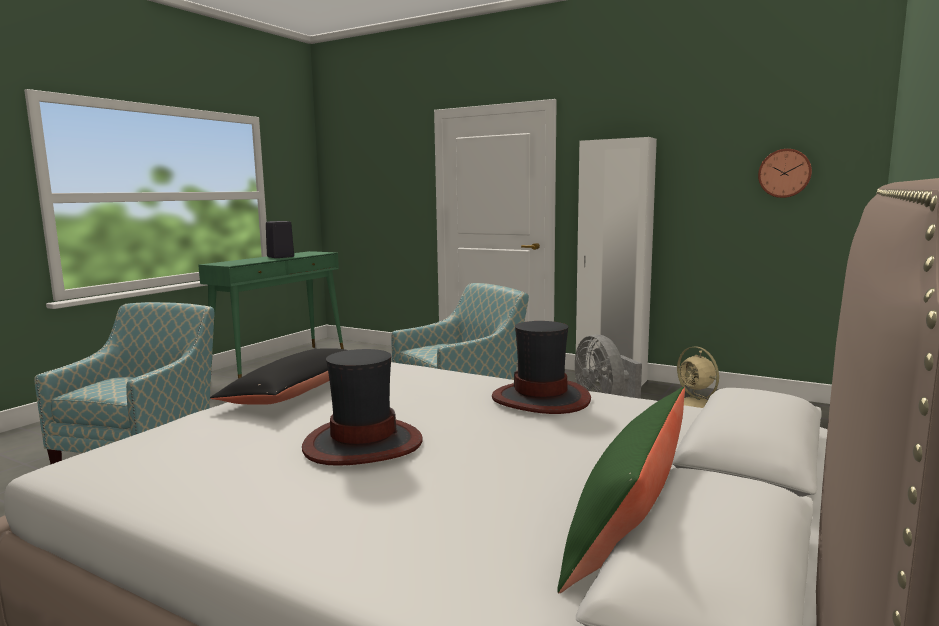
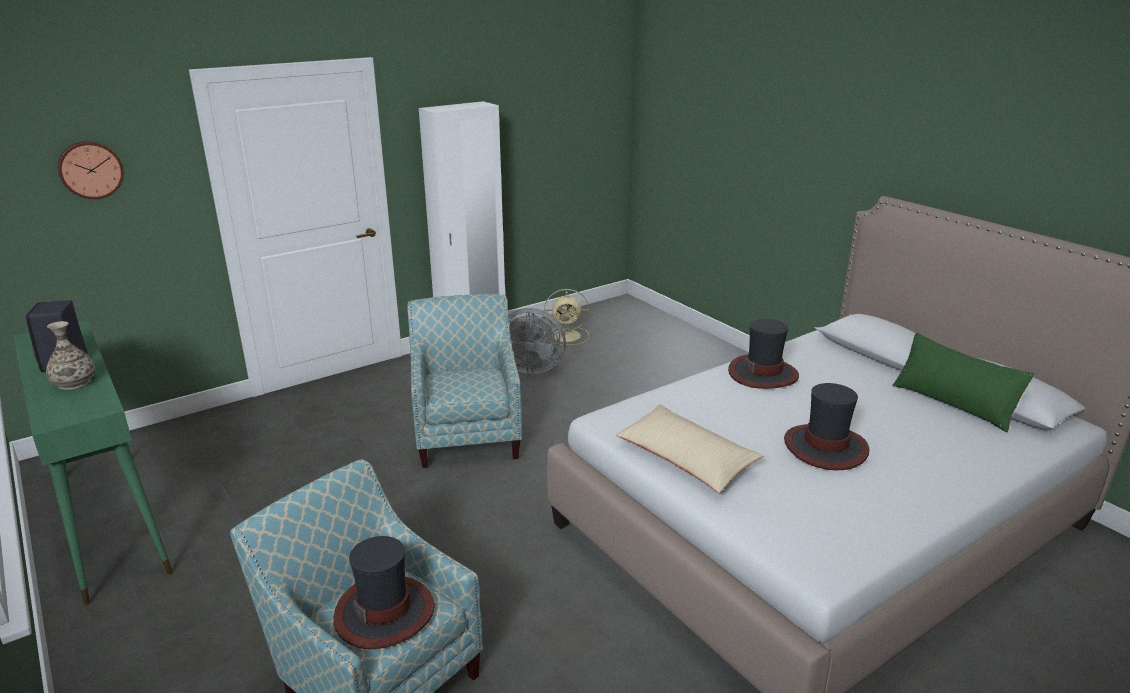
camera: 65 degrees left, 15 degrees up
(115, 385) = (385, 612): none -> hat
(258, 260) = (75, 383): none -> vase
(296, 392) = (685, 459): black pillow -> beige pillow
(784, 173) = (577, 126): wall clock -> wall clock (90, 169)

